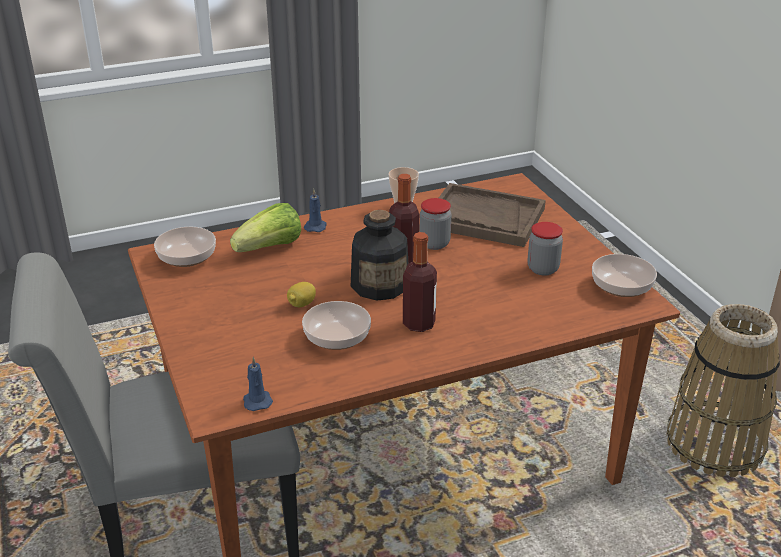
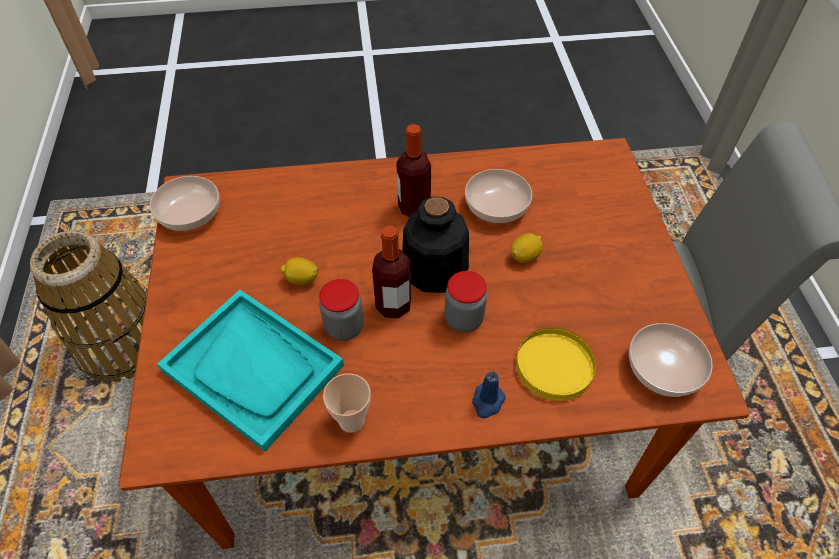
camera: 165 degrees left, 20 degrees up
(257, 401) = (574, 156): blue candle -> none
(270, 248) = (553, 366): lettuce -> yellow plate
(484, 218) = (253, 368): brown tray -> turquoise tray
(486, 262) = (301, 279): none -> lemon
(543, 269) = (247, 256): jar -> jar (463, 319)

